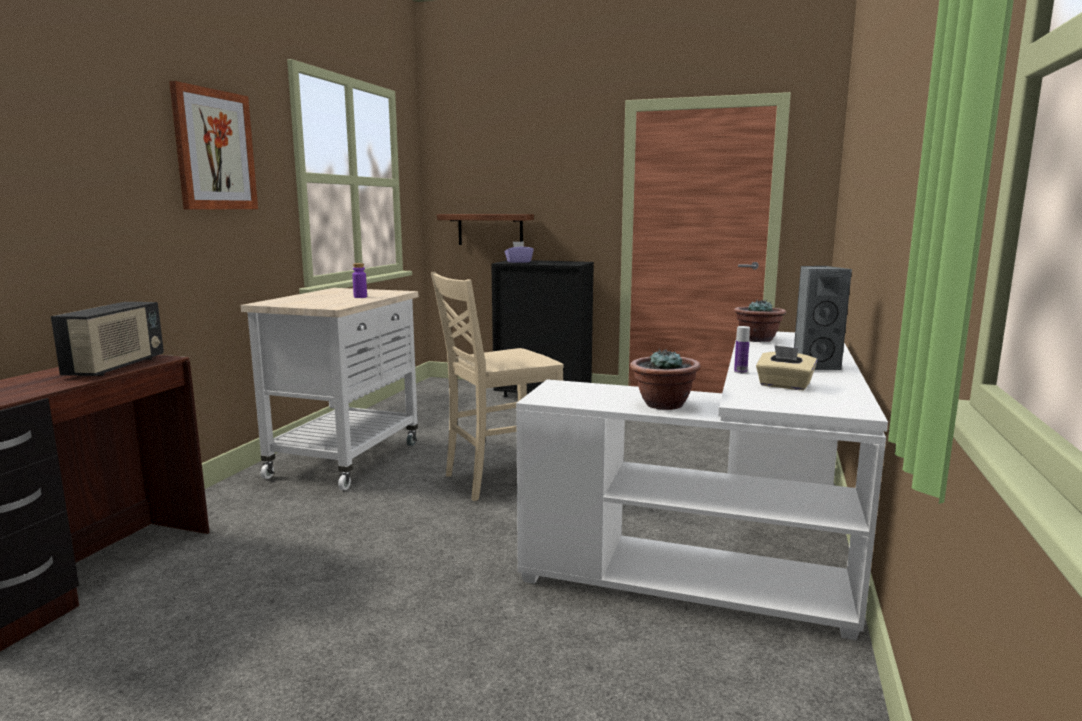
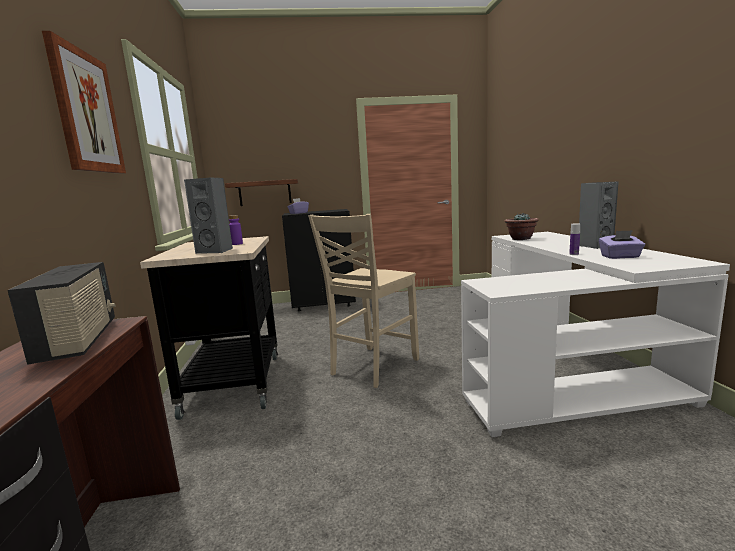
camera: 25 degrees left, 0 degrees up
(320, 303) = (216, 251): none -> grey speaker
(345, 459) = (233, 383): white cart -> black cart
(663, 404) = (576, 280): potted plant -> none
(784, 385) = (620, 257): beige tissue box -> purple tissue box

